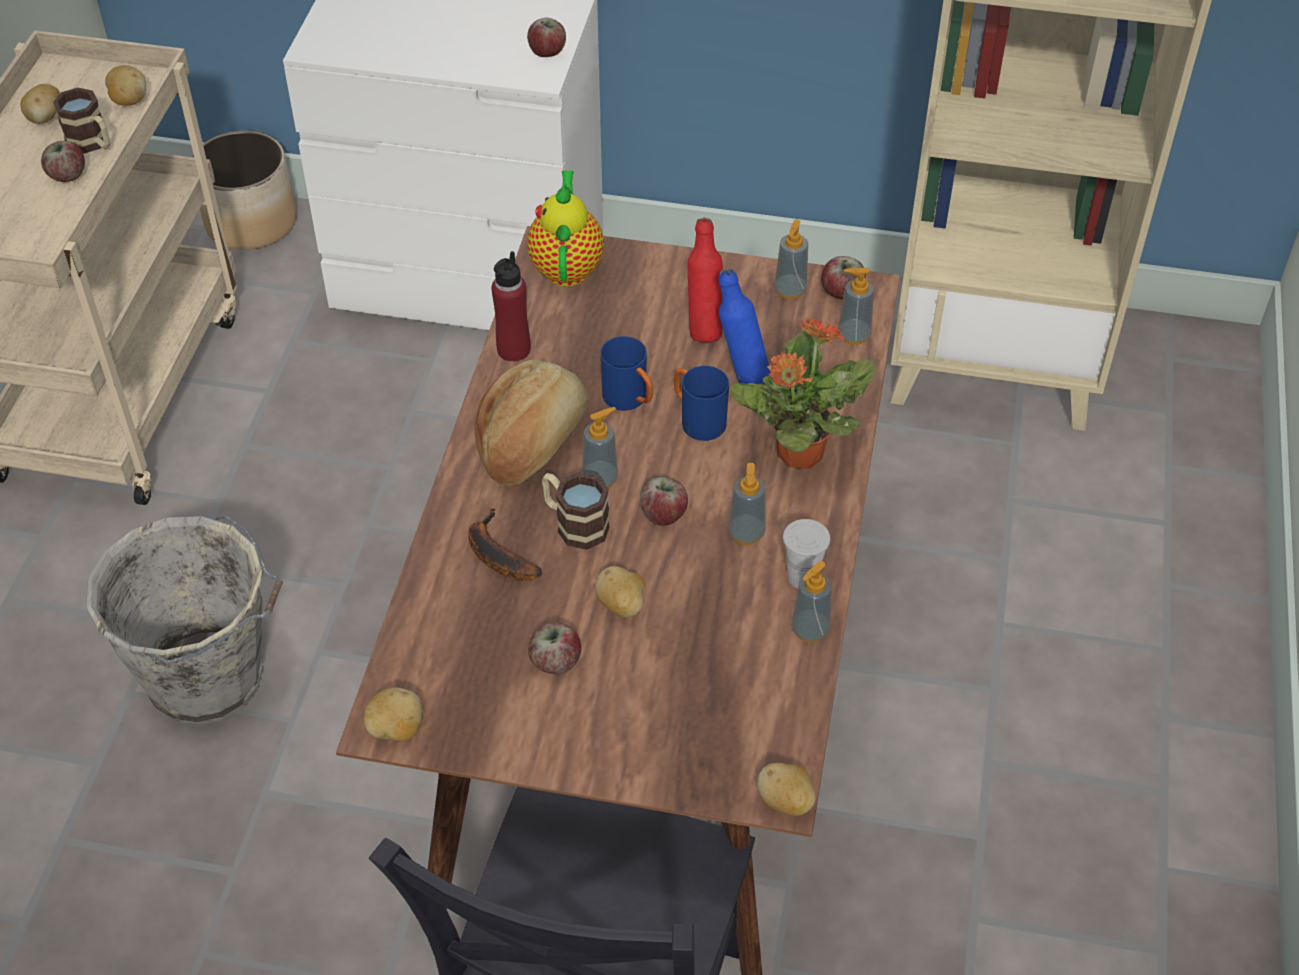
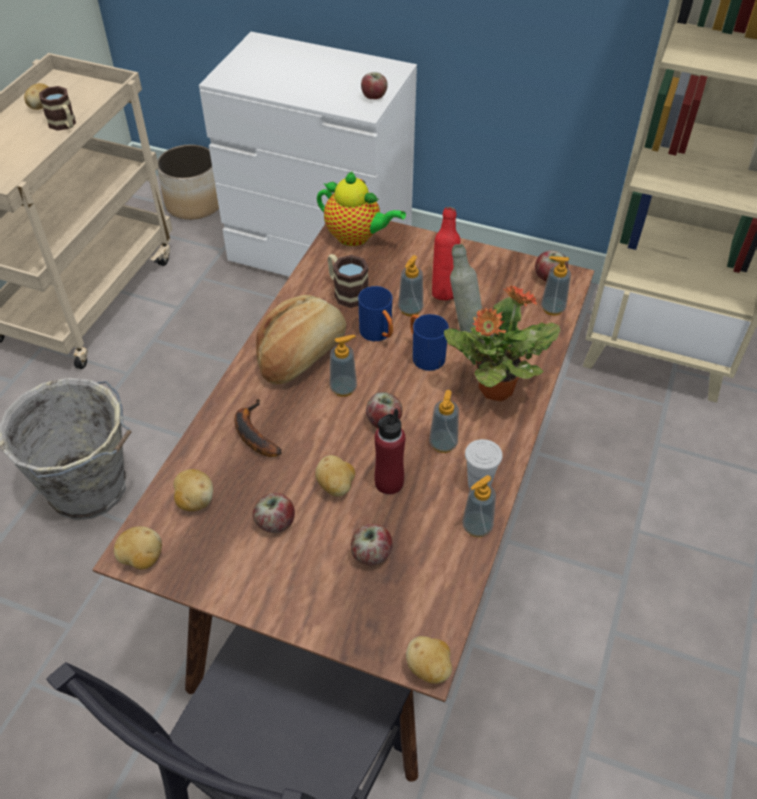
camera: 10 degrees right, 0 degrees up
(67, 175) = (42, 142): apple -> apple (371, 554)
(128, 100) = (96, 102): potato -> potato (194, 500)
(513, 350) = (304, 289): red bottle -> red bottle (389, 482)
(567, 266) = (356, 237): teapot -> teapot turned 105 degrees clockwise
(574, 524) = (316, 419): mug -> mug (346, 292)
(741, 375) = (463, 327): blue bottle -> grey bottle
(790, 290) = (511, 271): soap dispenser -> soap dispenser (410, 309)

